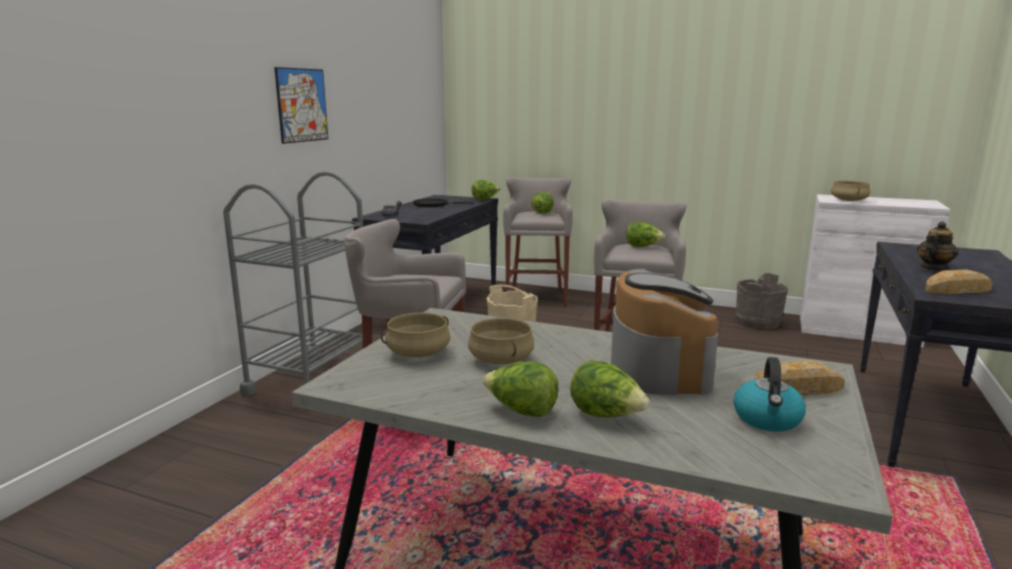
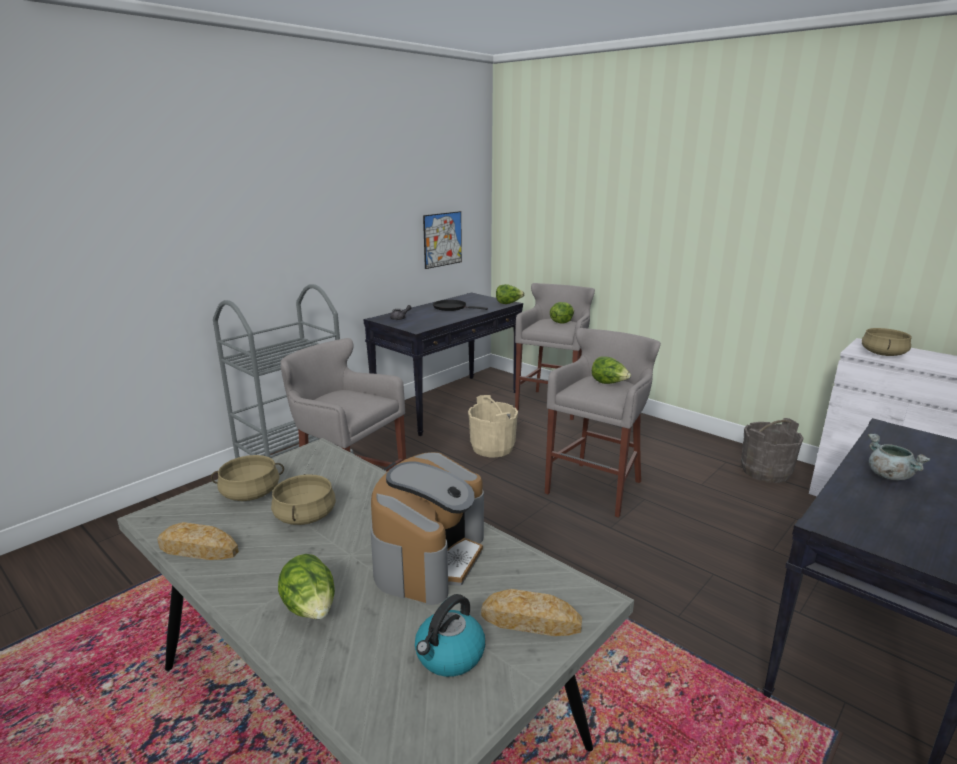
camera: 20 degrees right, 5 degrees up
(302, 105) = (308, 220): picture -> picture (442, 239)
(521, 411) = (250, 585): lettuce -> none
(933, 268) = (888, 475): teapot -> grey cooking pot
(958, 290) = (873, 519): bread -> bread (197, 549)

